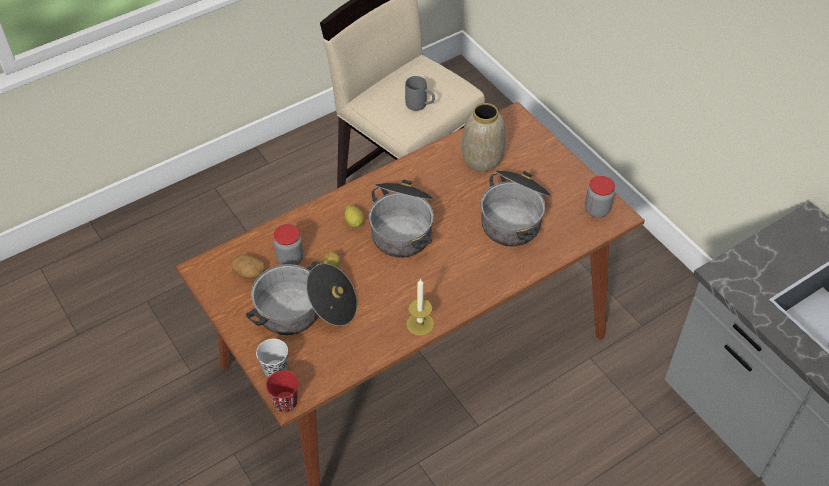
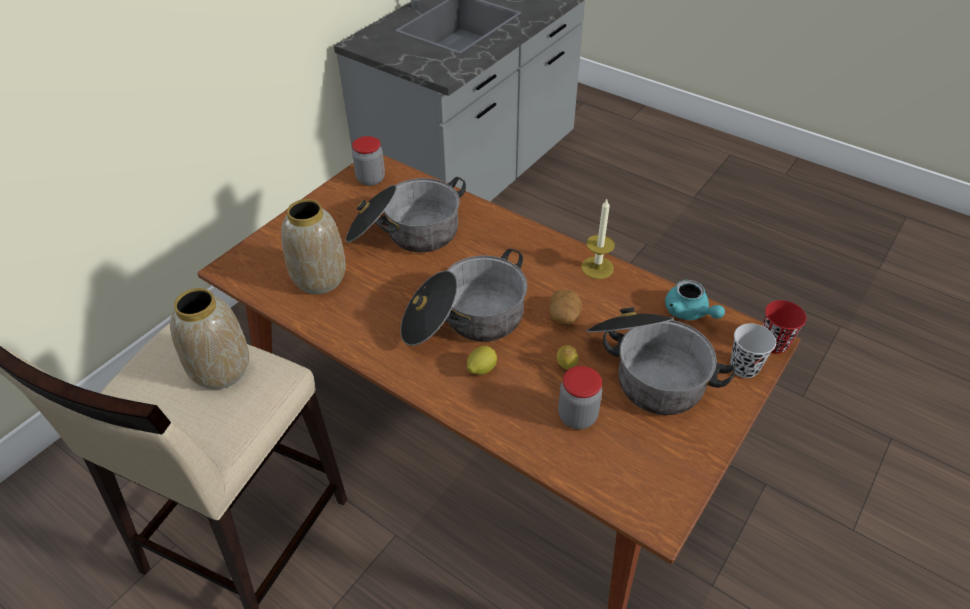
camera: 110 degrees left, 5 degrees down
(249, 272) = (627, 455): potato -> potato (564, 315)
(343, 363) = (689, 313): none -> turquoise teapot
(420, 105) = (221, 369): grey mug -> vase

